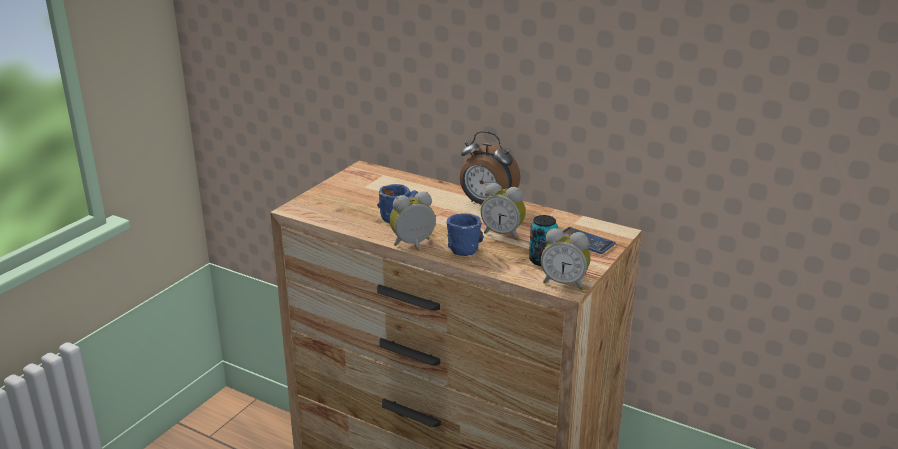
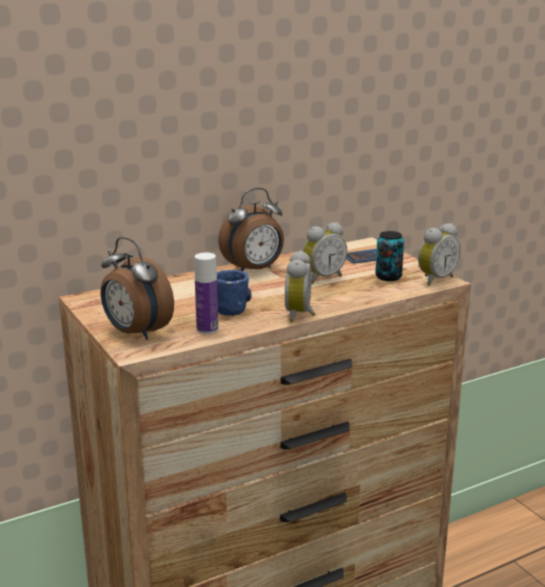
camera: 60 degrees left, 5 degrees down
(323, 201) = (135, 333): none -> alarm clock
(352, 220) = (207, 329): none -> bottle
(458, 246) = (324, 298): blue mug -> none

